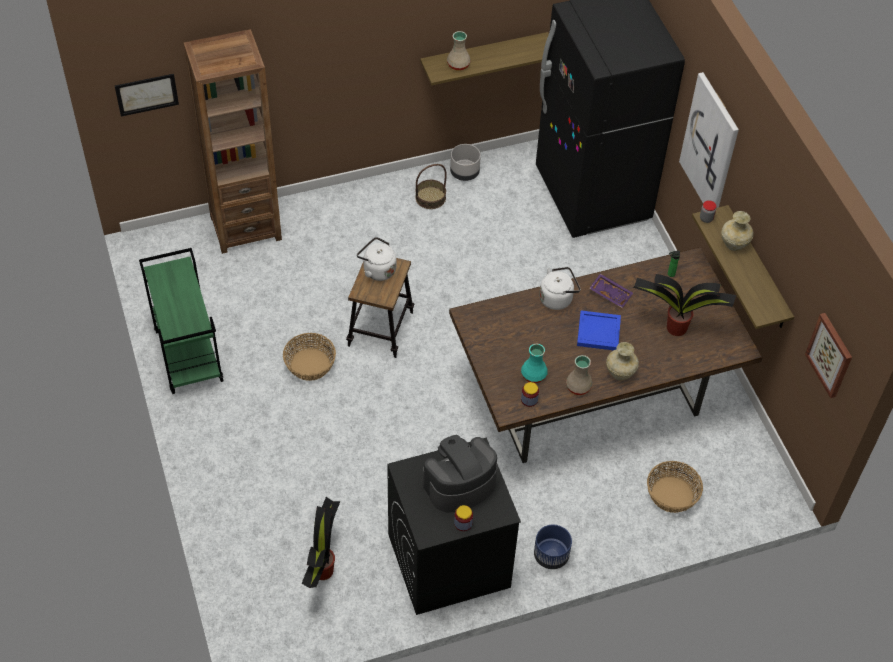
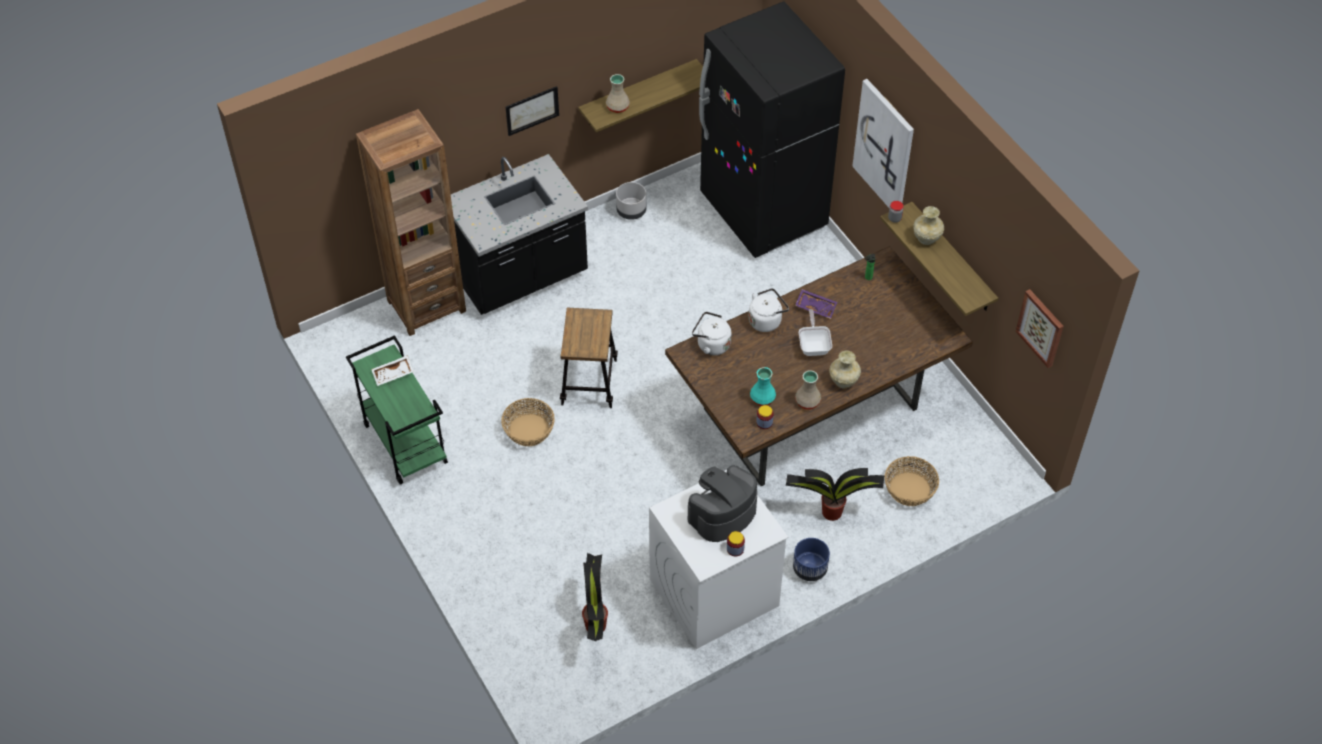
camera: 10 degrees left, 0 degrees up
(146, 94) = (321, 190): picture -> picture (532, 110)
(180, 285) = (393, 374): none -> white tray
(343, 216) = (521, 276): none -> black counter
(377, 270) = (582, 324): white kettle -> white kettle (711, 344)
(430, 198) = (604, 242): basket -> none
(448, 561) = (713, 593): black washing machine -> white washing machine
(599, 331) = (814, 345): blue tray -> frying pan
(675, 327) = (884, 328): potted plant -> potted plant (830, 512)

